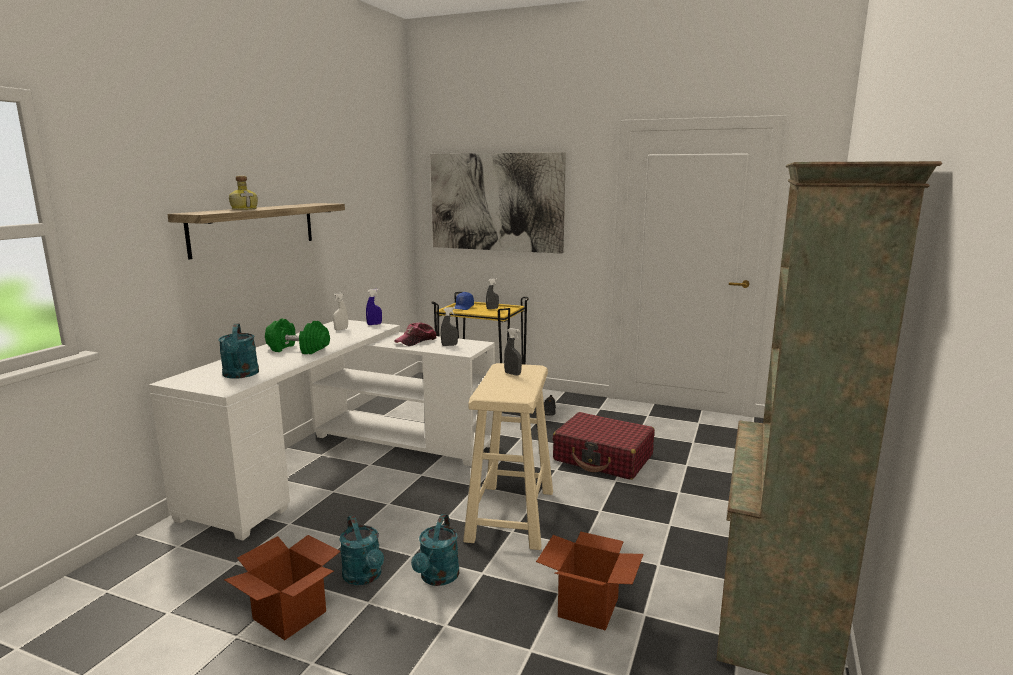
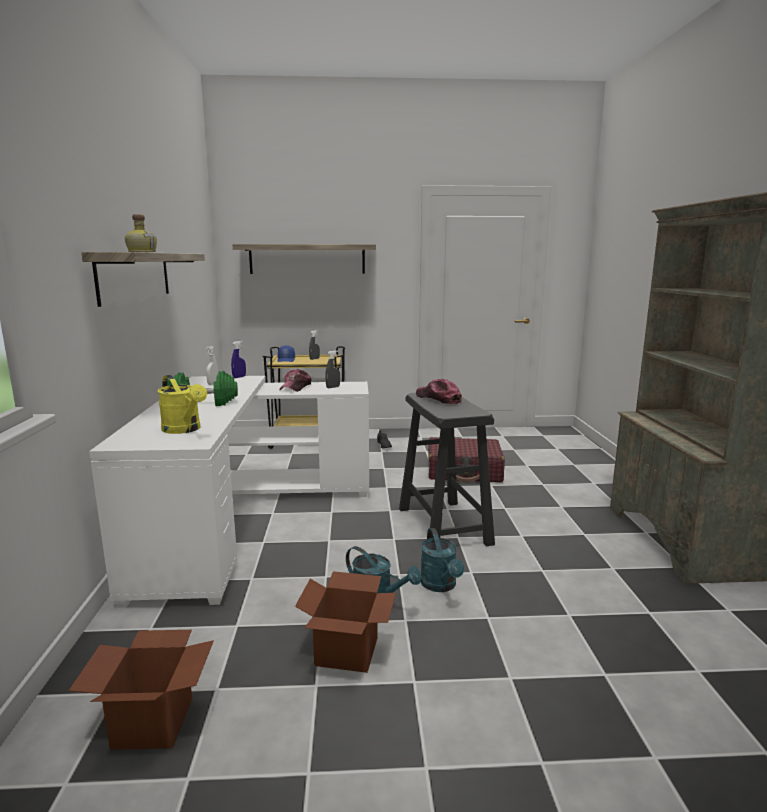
camera: 25 degrees left, 0 degrees up
(240, 375) = (185, 430): turquoise watering can -> yellow watering can
(496, 202) = (307, 259): picture -> shelf
(511, 516) = (443, 526): beige stool -> black stool
(512, 374) = (438, 398): grey spray bottle -> cap
(588, 607) = (573, 574): cardboard box -> cardboard box (153, 723)

